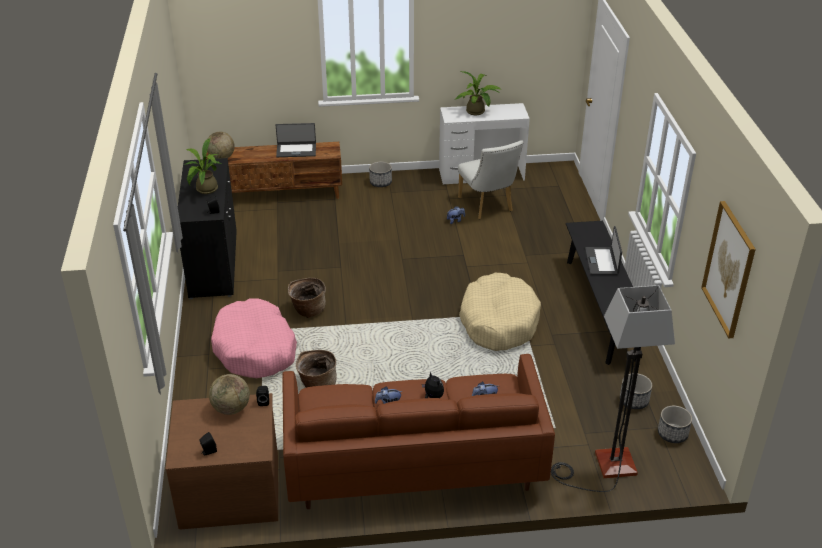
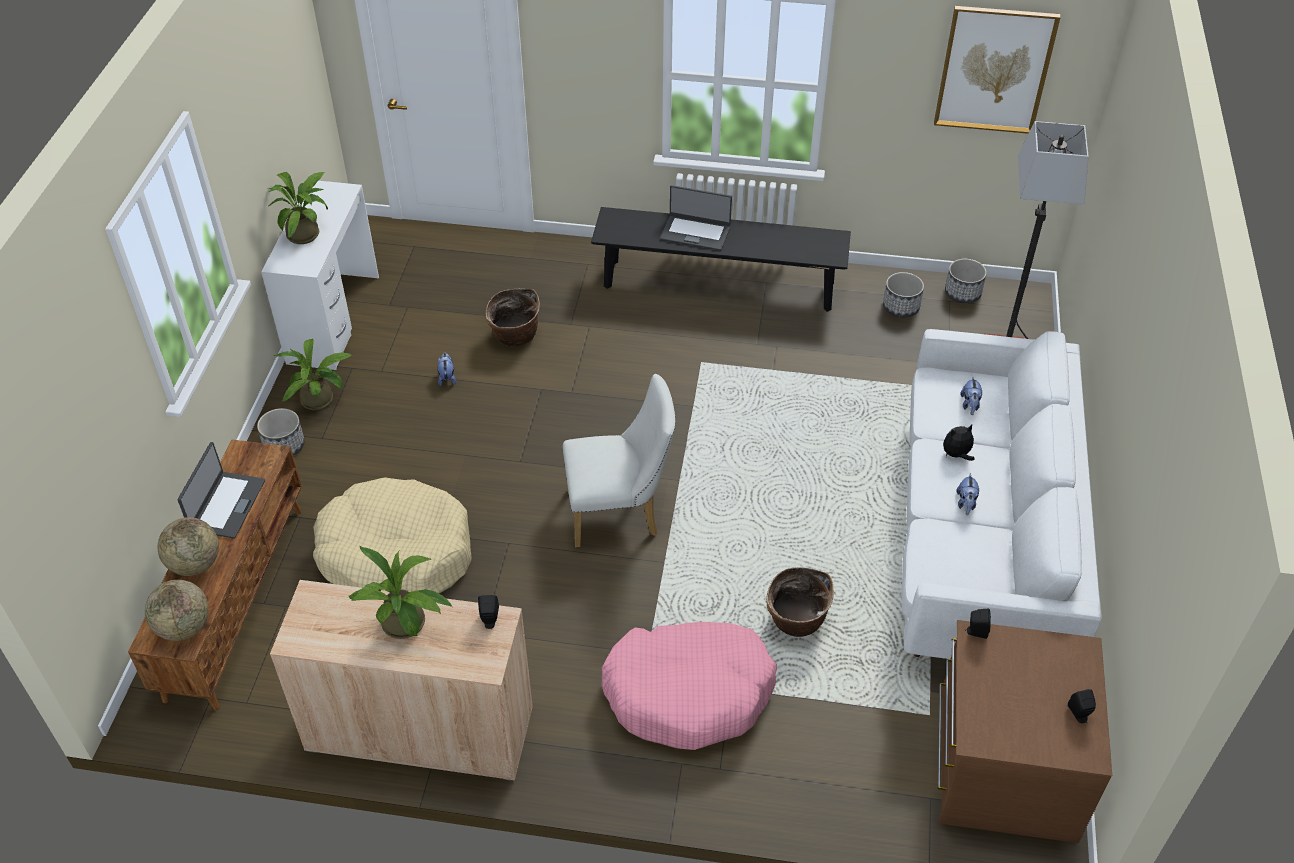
camera: 75 degrees left, 10 degrees up
(214, 264) = (420, 729): black cabinet -> beige cabinet
(231, 408) = (986, 675): globe -> globe (195, 564)
(308, 310) = (609, 606): basket -> basket (515, 337)
(412, 464) = (980, 541): brown sofa -> white sofa
(418, 185) = (321, 400): none -> potted plant
(487, 206) = (428, 333): white chair -> white chair (620, 513)
(498, 321) = (713, 388): beige dog bed -> beige dog bed (396, 553)

